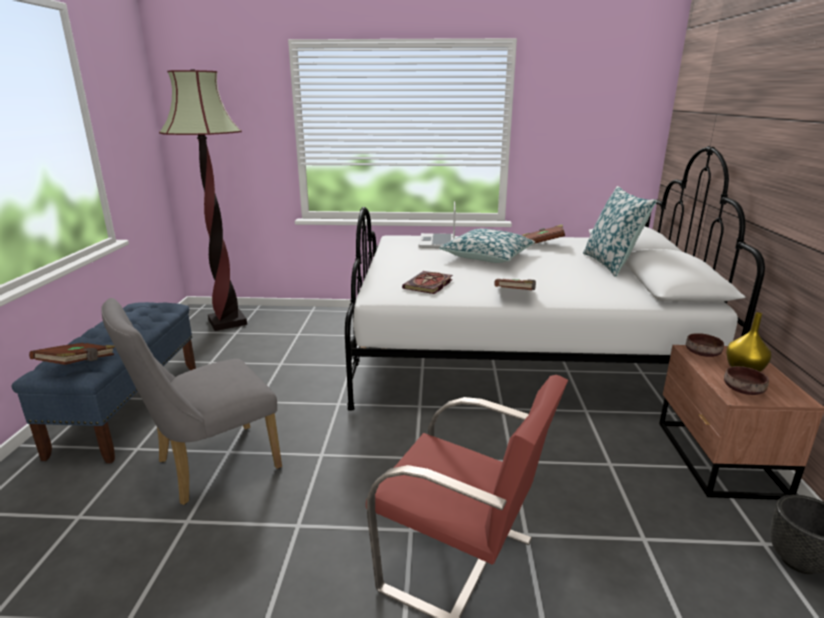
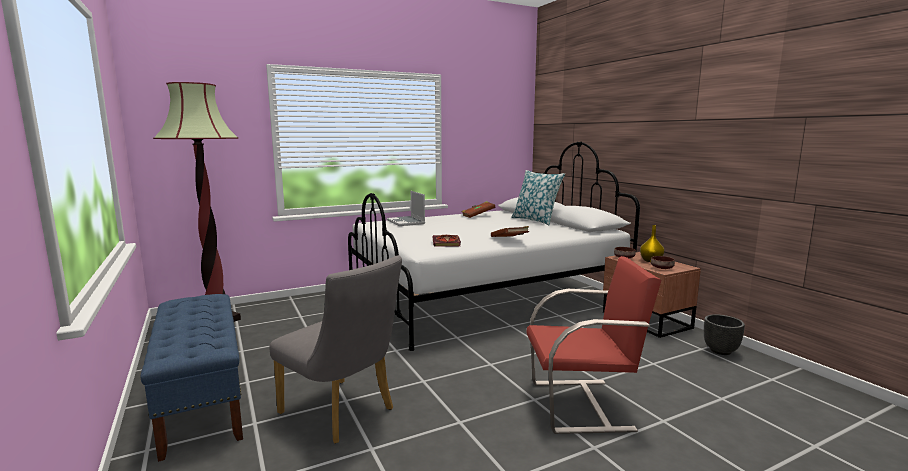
camera: 30 degrees left, 10 degrees down
(78, 365) = (203, 345): brown book -> none
(209, 467) = (343, 413): grey chair -> grey chair turned 75 degrees counterclockwise
(487, 256) = (455, 225): pillow -> none

